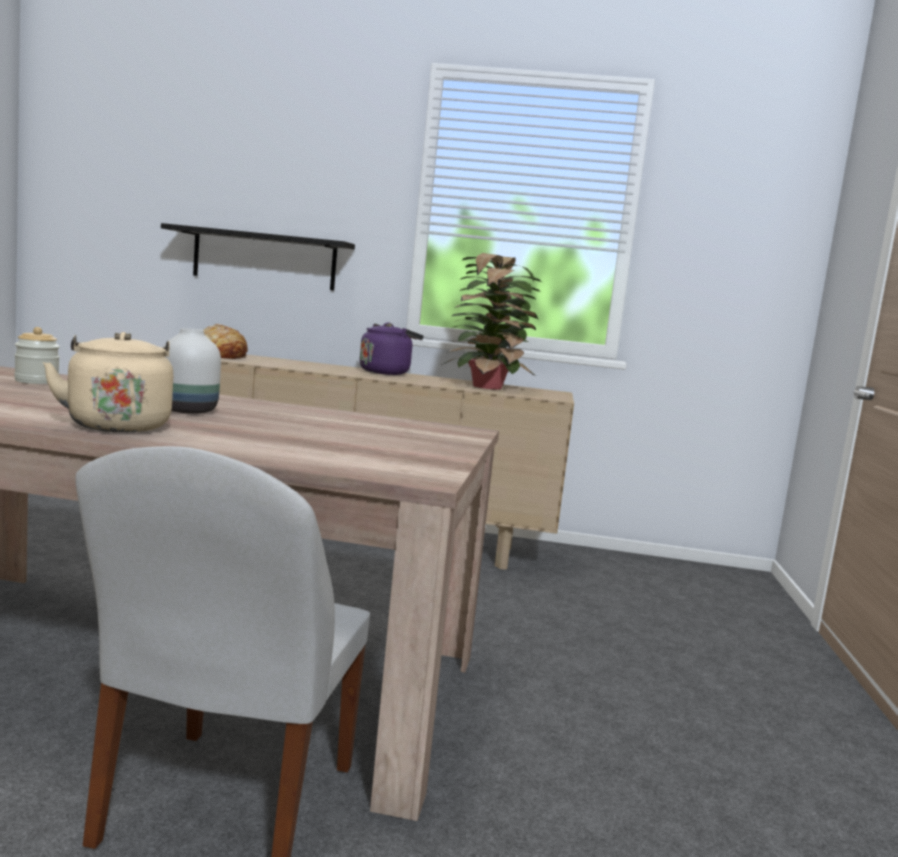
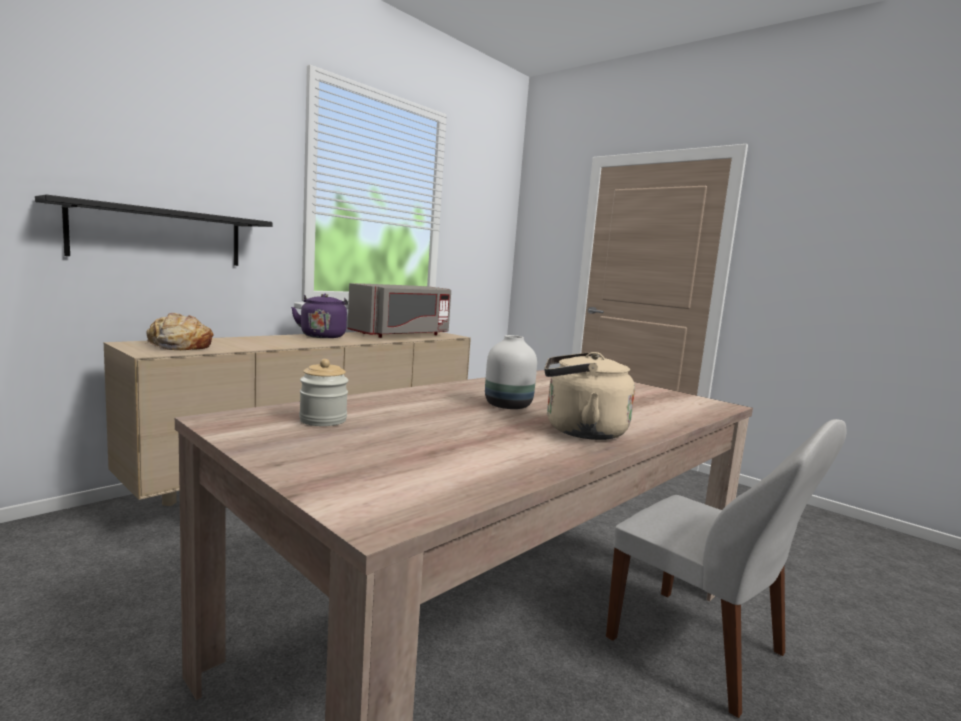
camera: 55 degrees left, 0 degrees up
(487, 386) = (401, 335): potted plant -> grey microwave

